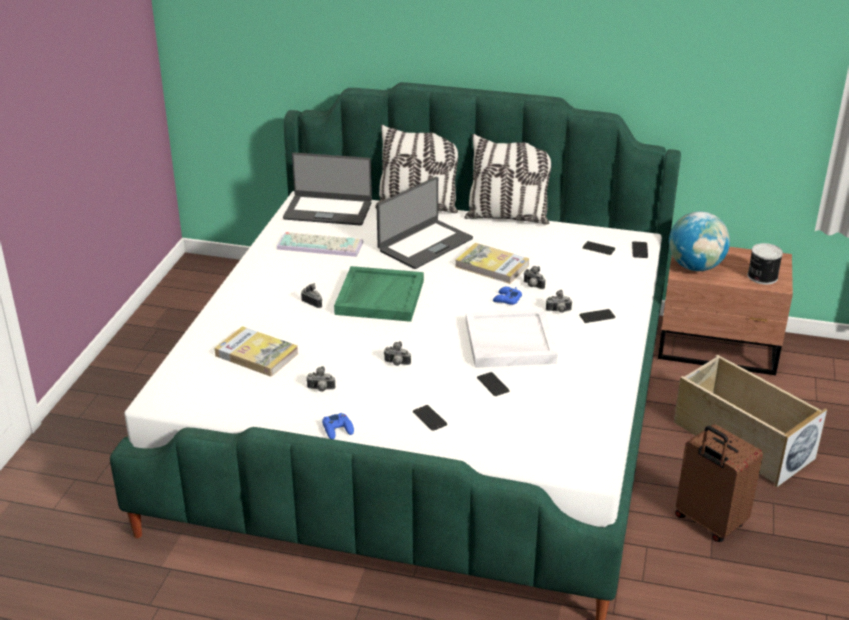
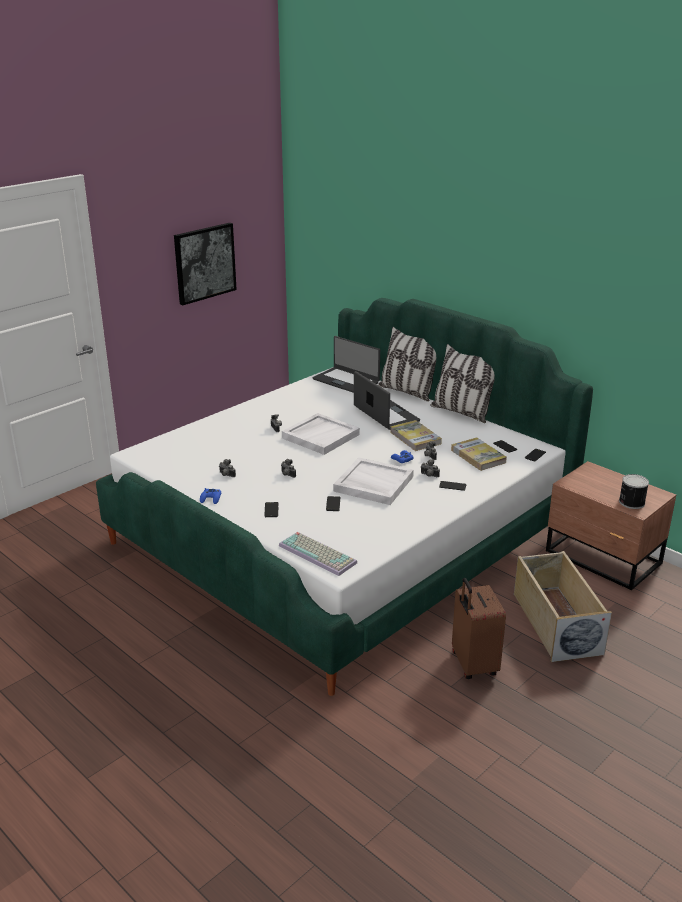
camera: 30 degrees right, 5 degrees down
(85, 86) = (204, 263): none -> picture
(256, 354) = (212, 446): book -> book (478, 456)
(321, 245) = (319, 398): keyboard -> keyboard (319, 554)
(379, 297) = (320, 436): green tray -> white tray
(424, 244) = (385, 414): laptop -> laptop turned 105 degrees counterclockwise
(695, 267) = (583, 482): globe -> none

